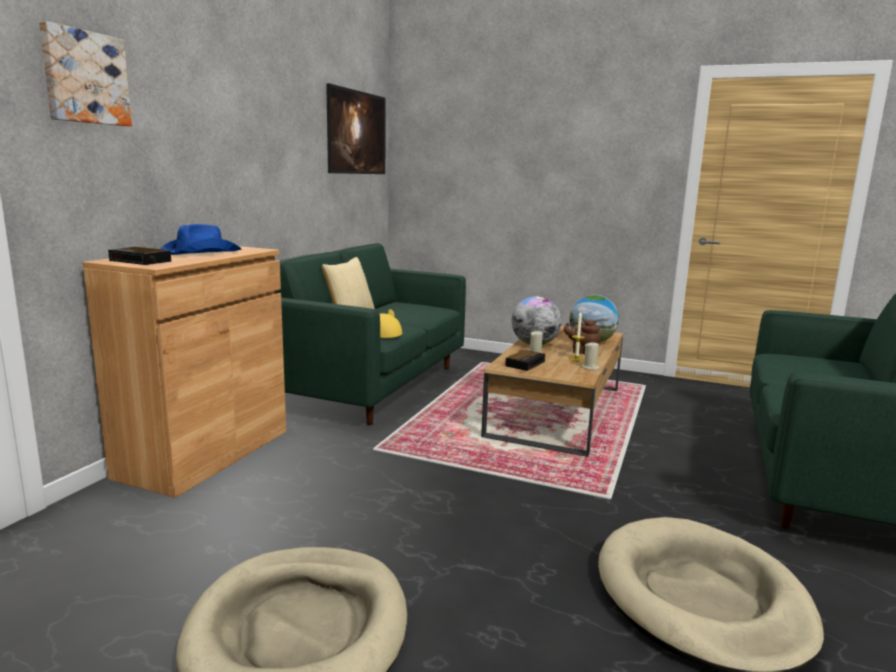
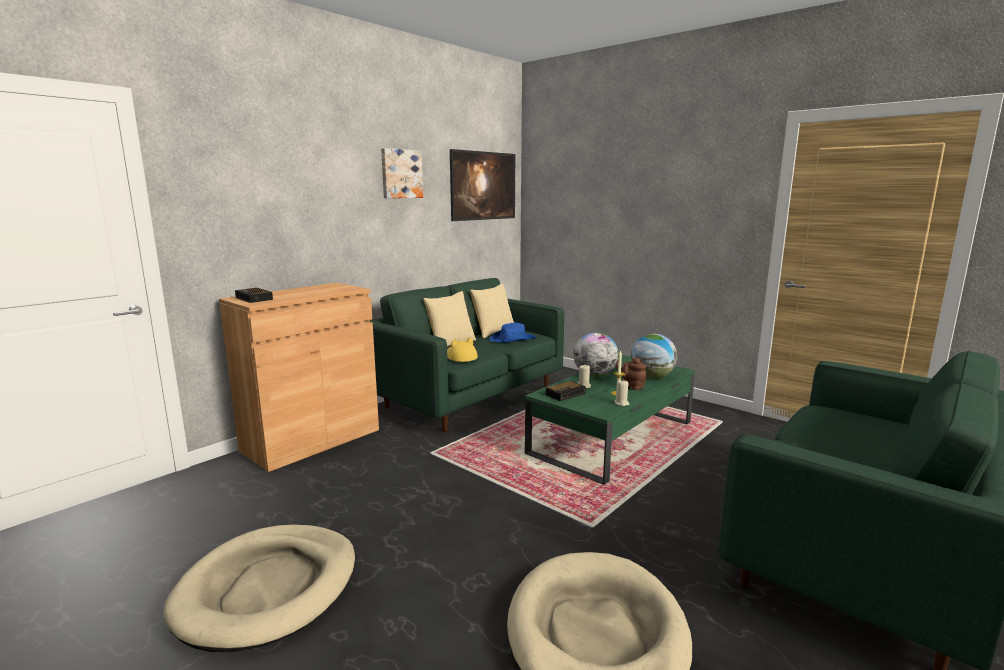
camera: 20 degrees right, 0 degrees up
(85, 77) = (223, 170): picture -> picture (401, 174)
(201, 252) = (308, 291): blue hat -> blue hat (513, 339)
(385, 307) = (493, 332): none -> pillow
(557, 410) = (613, 437): brown coffee table -> green coffee table

